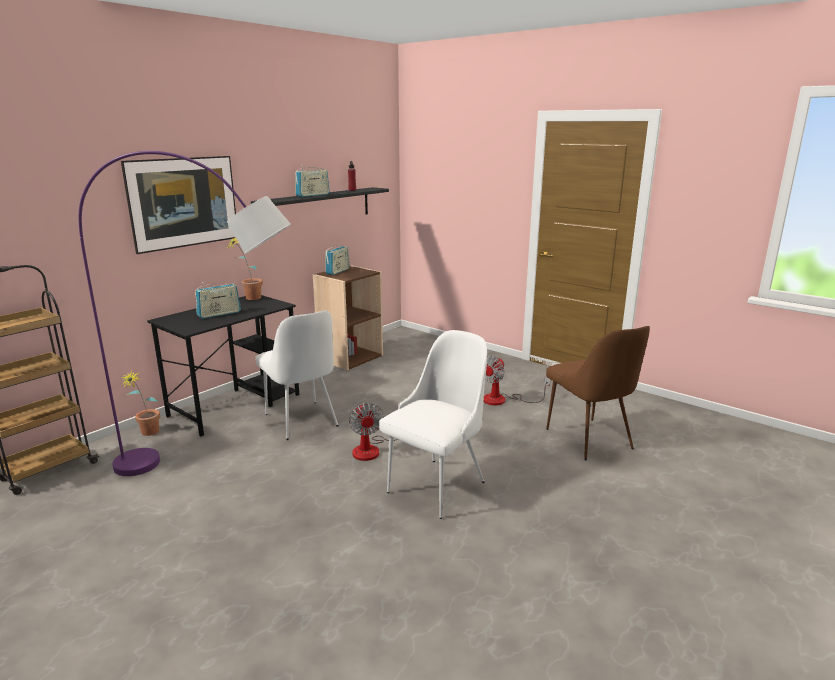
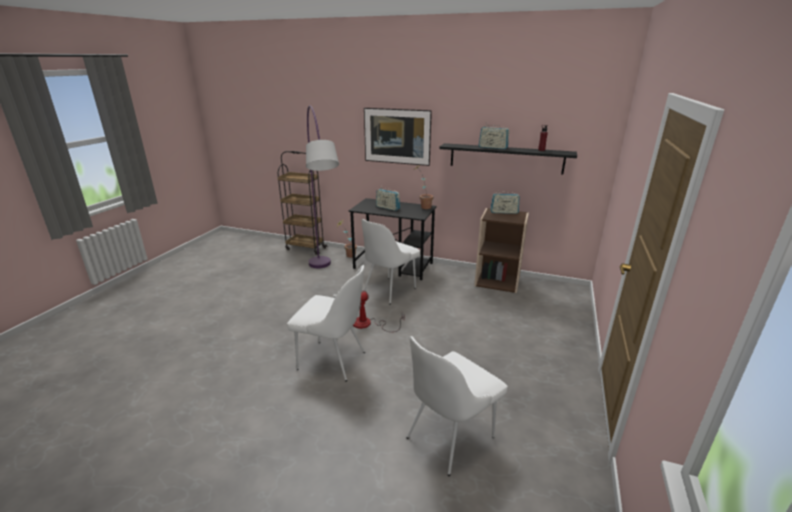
camera: 70 degrees right, 5 degrees up
(502, 400) = (488, 370): fan -> none
(589, 439) = (450, 438): brown chair -> white chair

